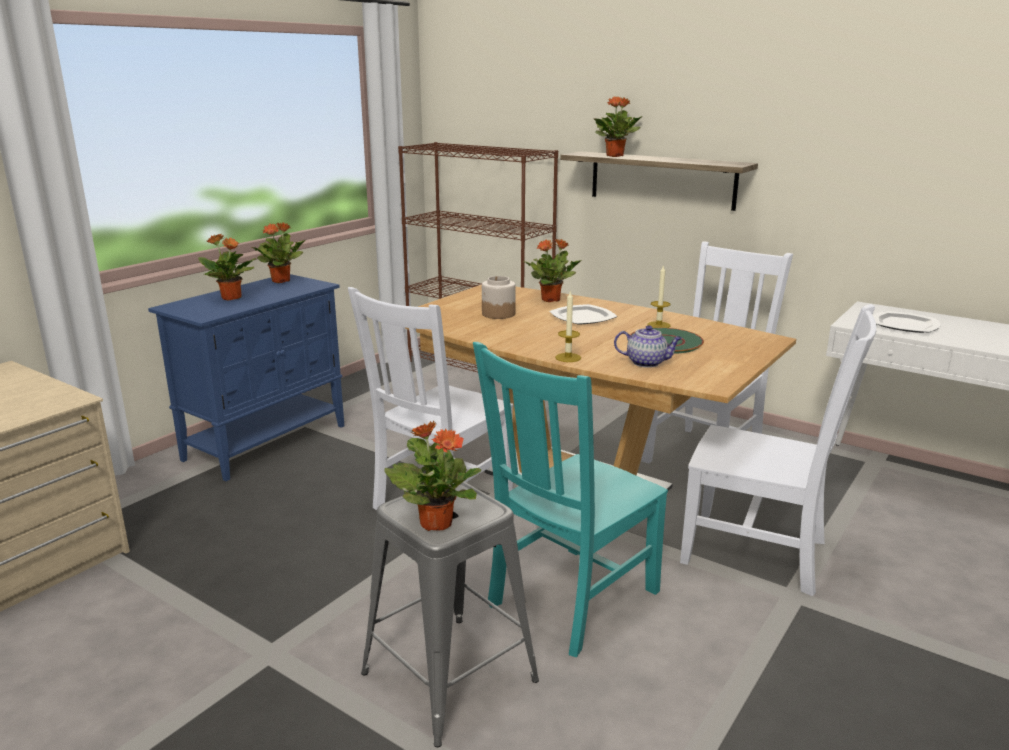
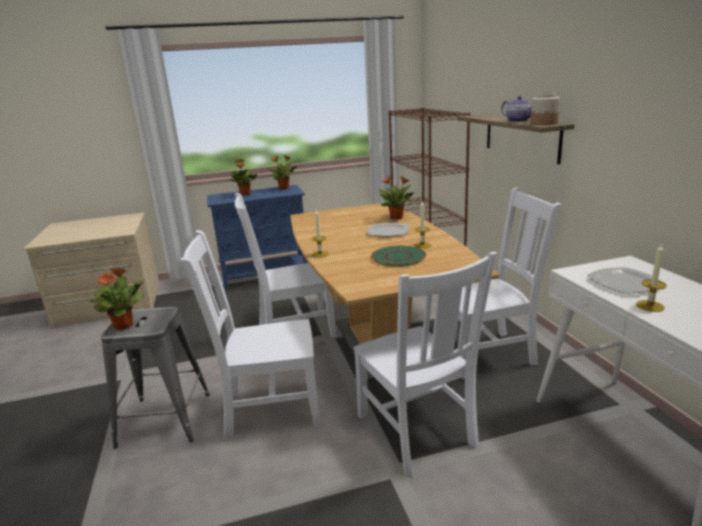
camera: 40 degrees right, 0 degrees up
(498, 314) = (347, 222): jar -> jar (543, 123)
(569, 600) = (268, 409): turquoise chair -> white chair
(615, 156) = (487, 117): potted plant -> none
(647, 363) = (354, 267): teapot -> teapot (518, 121)
(958, 339) = (650, 306): none -> candle

